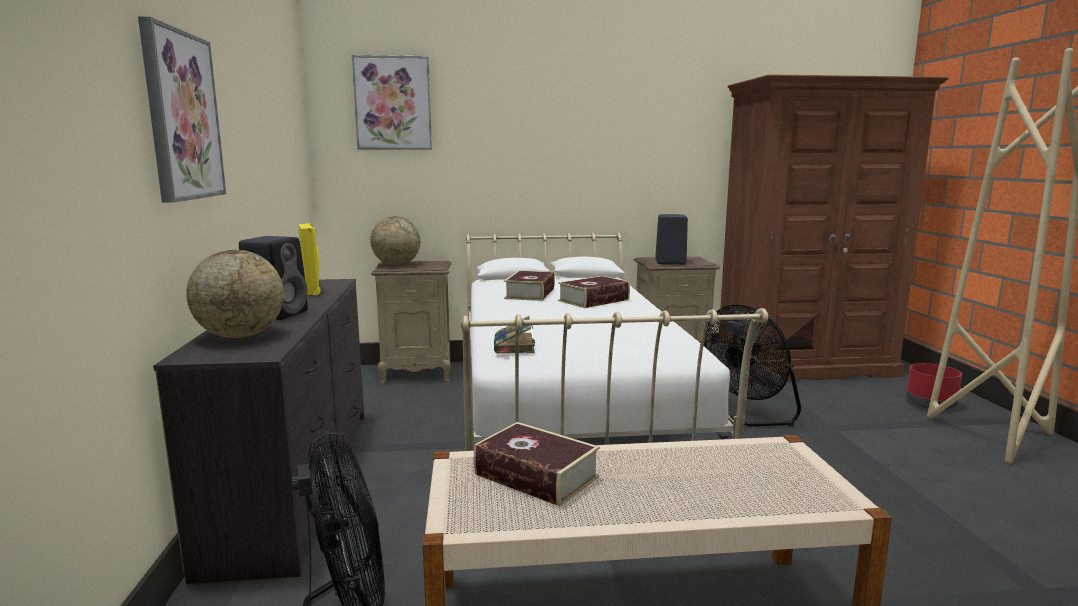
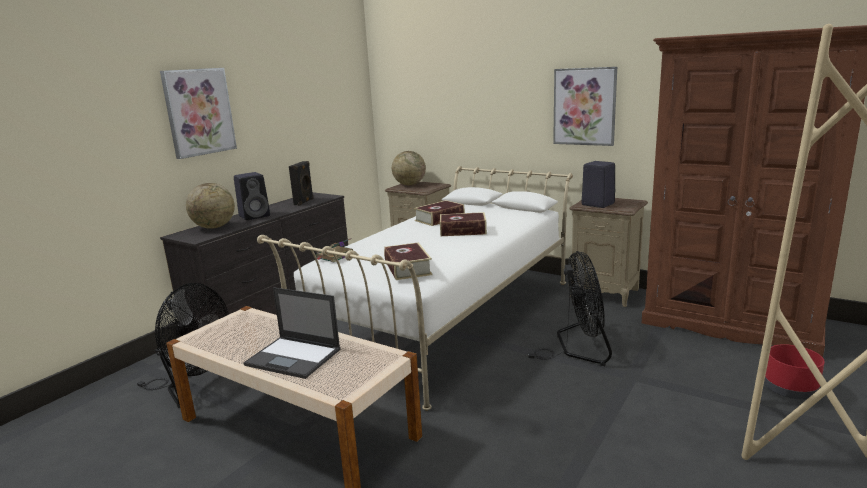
camera: 40 degrees right, 5 degrees up
(312, 290) = (304, 202): yellow speaker -> black speaker
(393, 103) = (415, 69): picture -> picture (584, 106)
(536, 476) = (254, 330): book -> book (407, 268)
(685, 487) = (294, 357): none -> laptop

